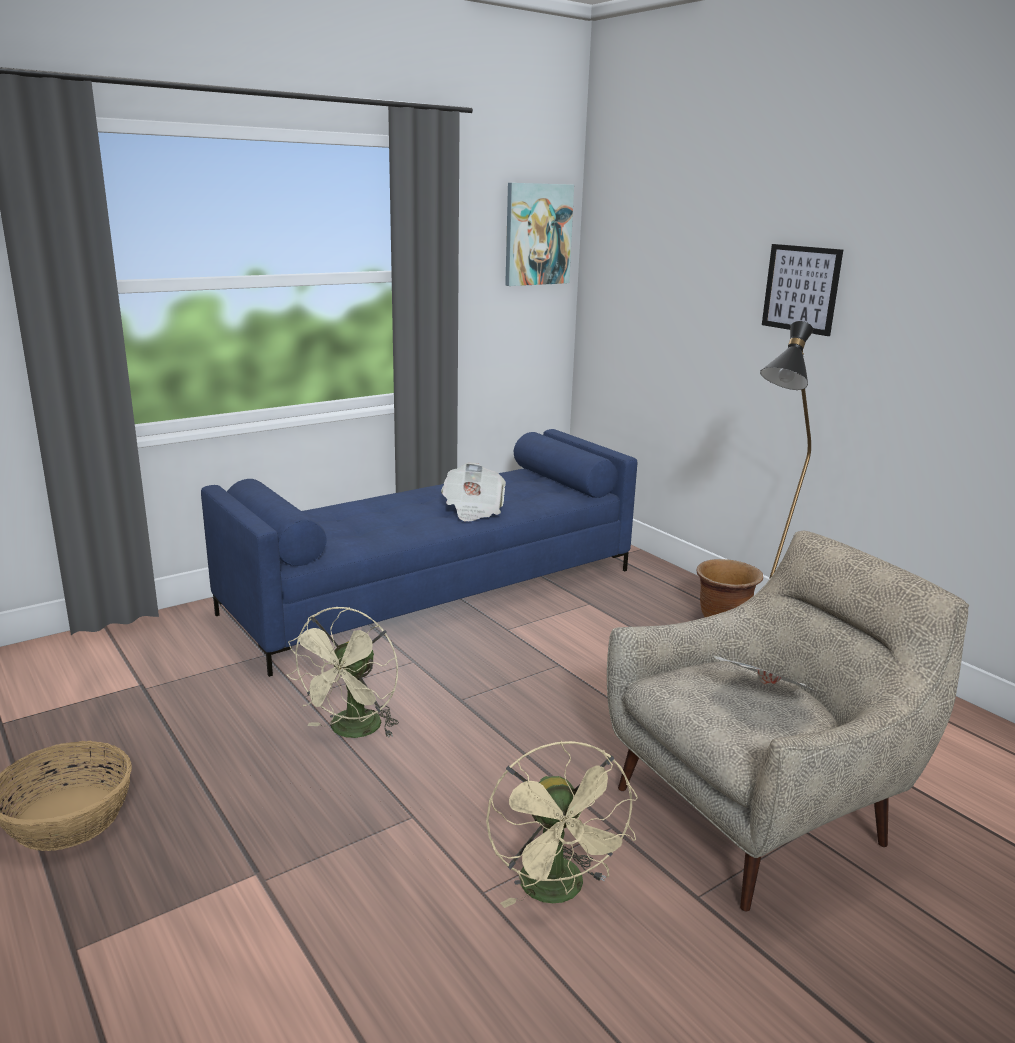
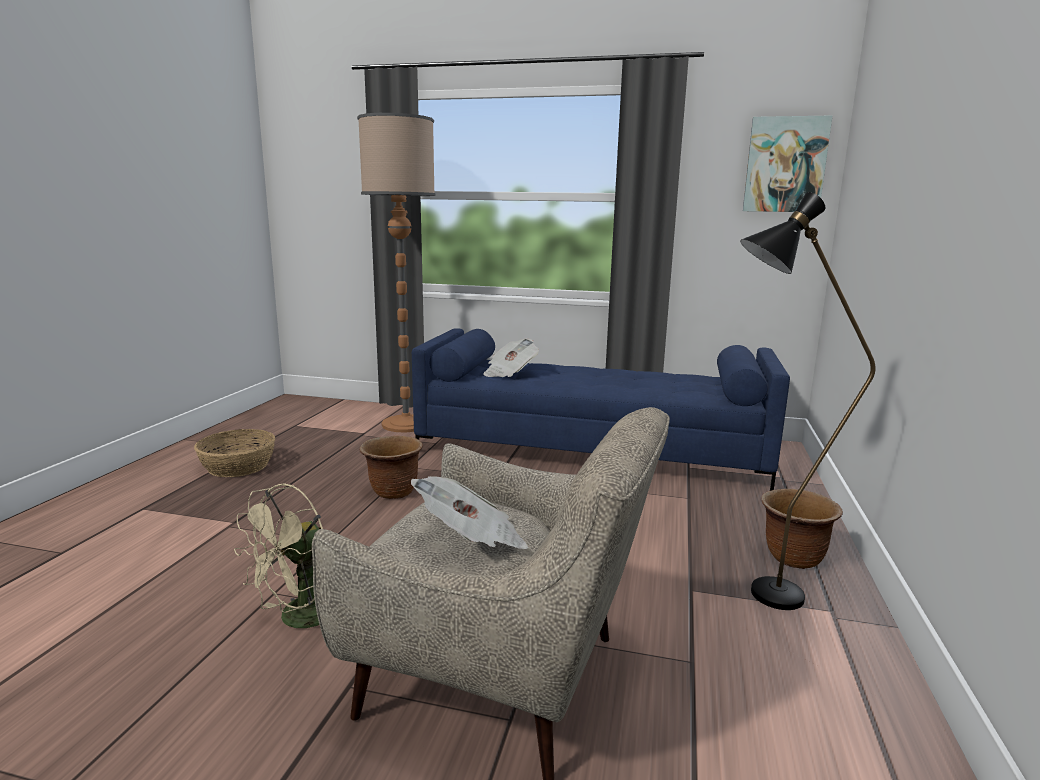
camera: 50 degrees right, 5 degrees down
(170, 647) = (406, 424): none -> floor lamp
(352, 731) = (393, 492): beige fan -> brown planter
(473, 509) = (612, 385): newspaper -> newspaper (509, 373)
(801, 289) = (936, 178): picture -> none

